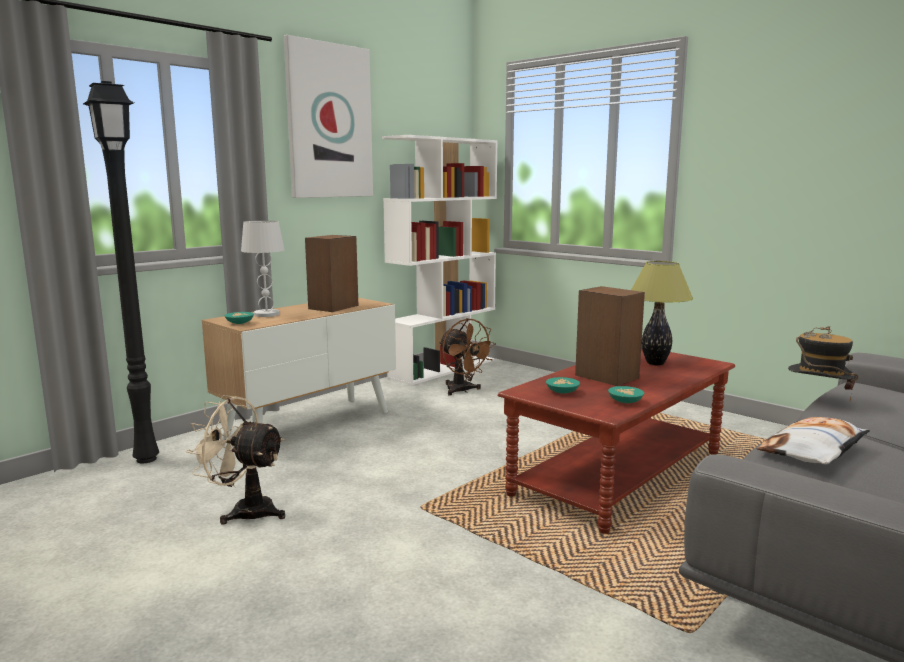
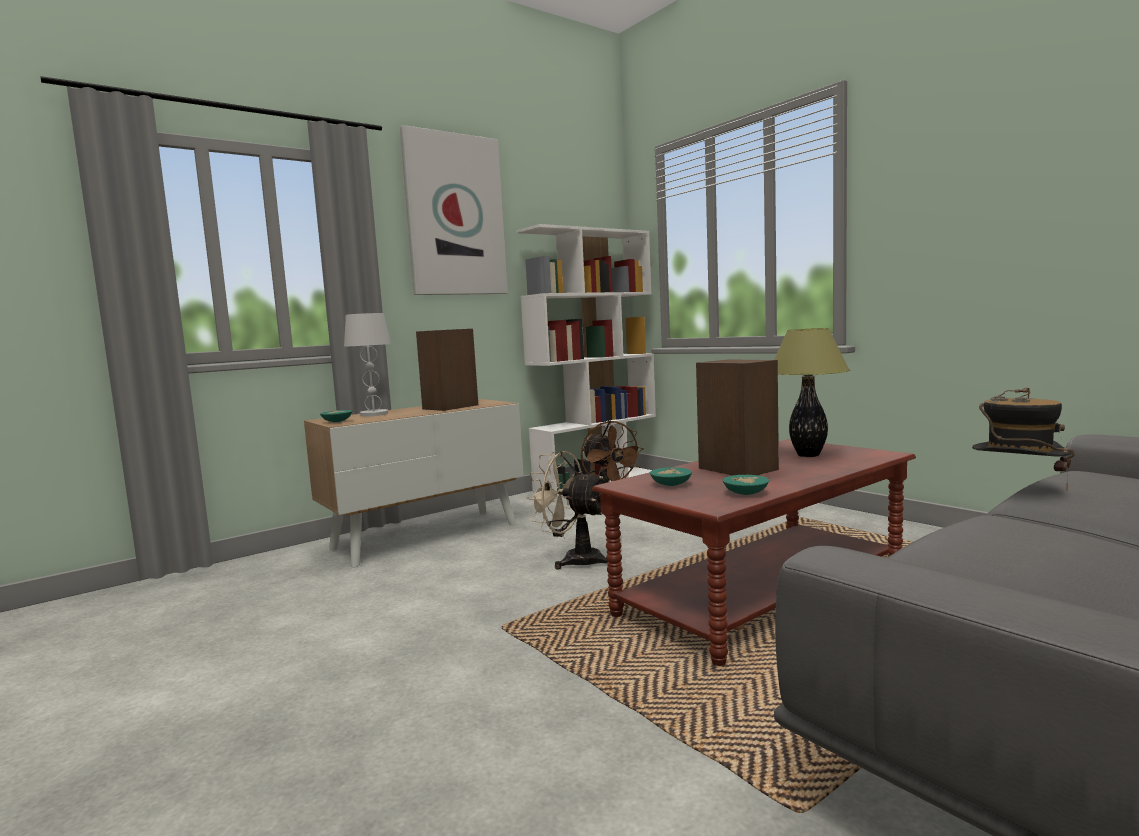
camera: 10 degrees right, 5 degrees down
(147, 458) = (242, 569): black floor lamp -> none
(244, 510) = (304, 625): beige fan -> beige fan (574, 560)
(814, 450) = (992, 547): pillow -> none

